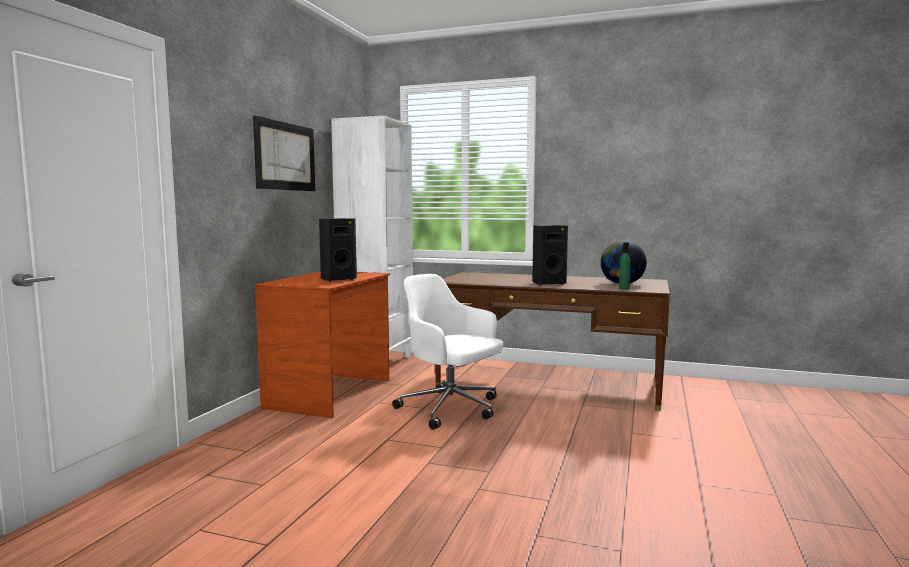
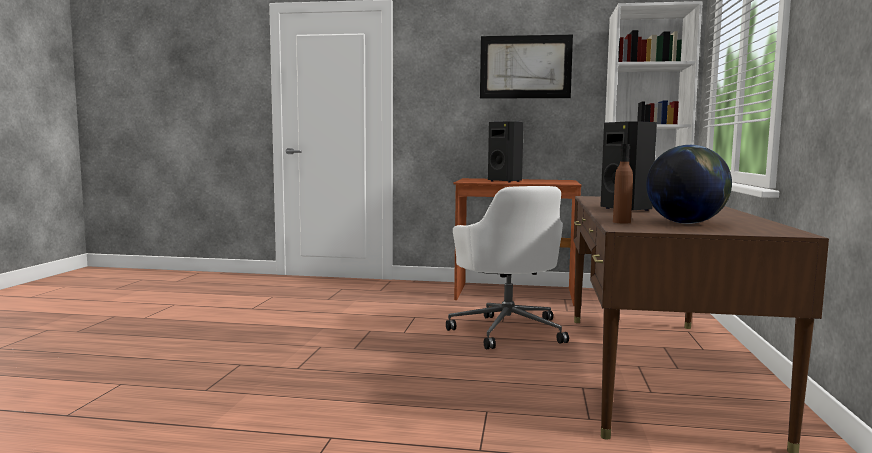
camera: 80 degrees right, 0 degrees up
(451, 409) = (508, 330): white office chair -> white office chair turned 135 degrees clockwise
(624, 289) = (621, 222): green bottle -> brown bottle

